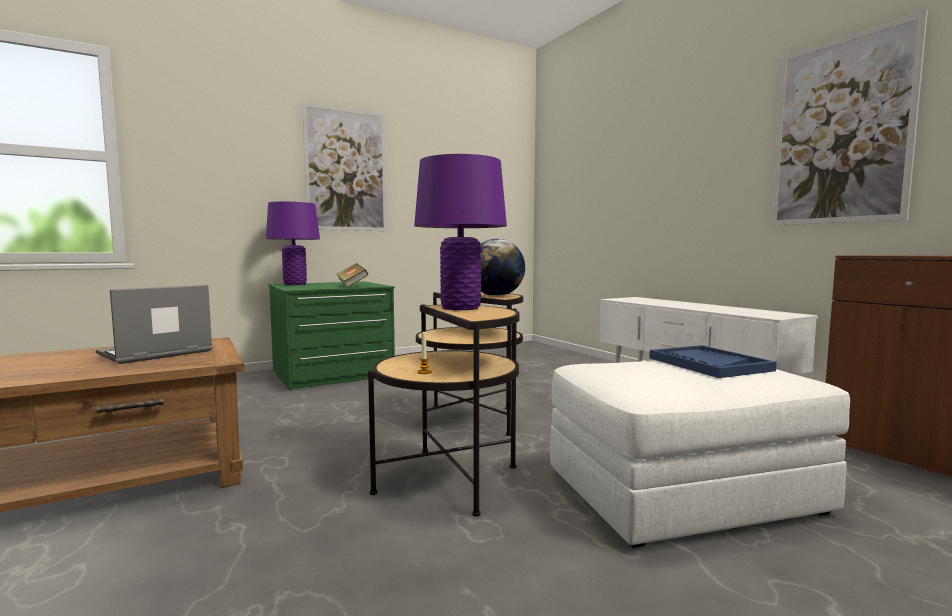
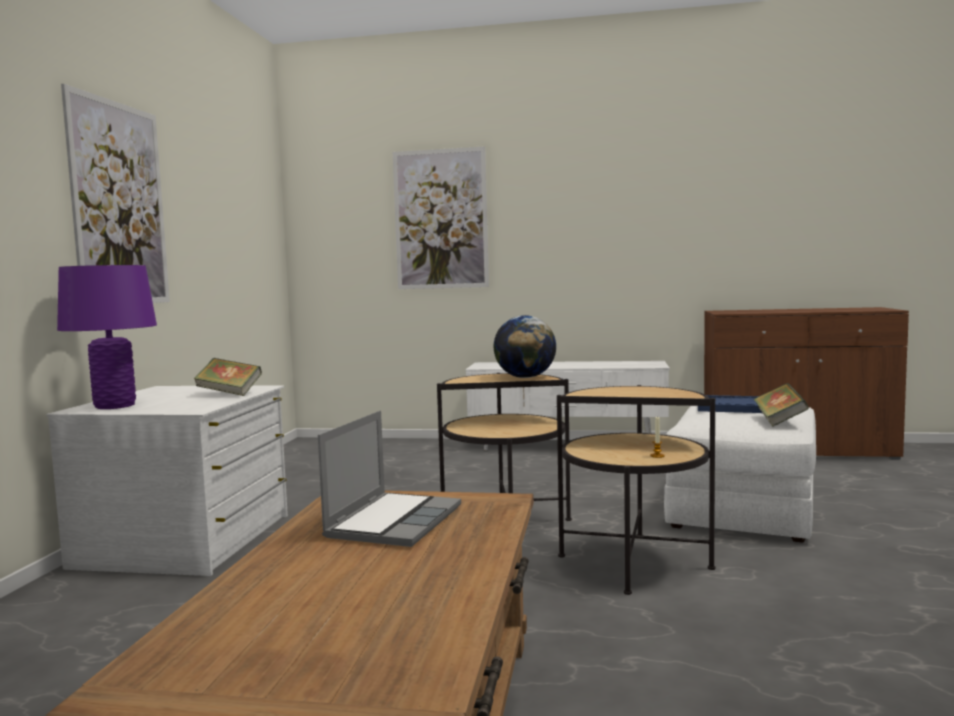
camera: 50 degrees left, 0 degrees up
(155, 353) = (394, 521): laptop -> laptop turned 150 degrees counterclockwise
(332, 373) = (188, 540): green dresser -> white dresser
(461, 308) = (613, 392): purple table lamp -> none
(678, 384) = (779, 421): none -> book
(840, 131) = (667, 213): picture -> picture (441, 219)

